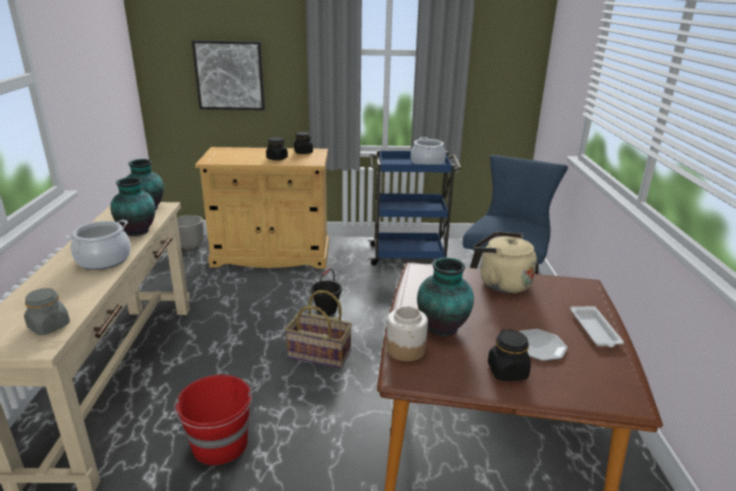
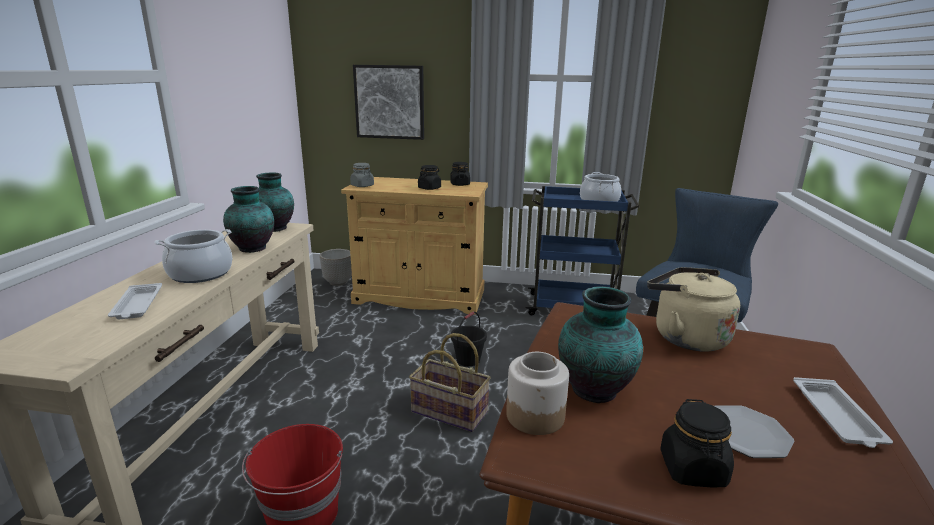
camera: 10 degrees right, 5 degrees down
(49, 326) = (93, 340): grey jar -> grey jar (362, 186)
(66, 294) = (137, 306): none -> white tray

